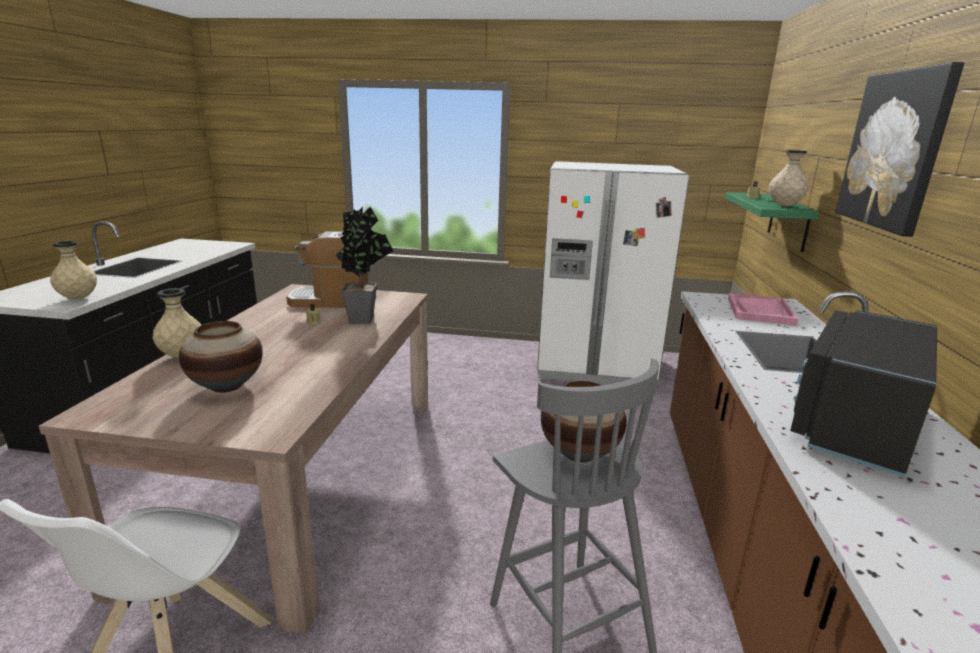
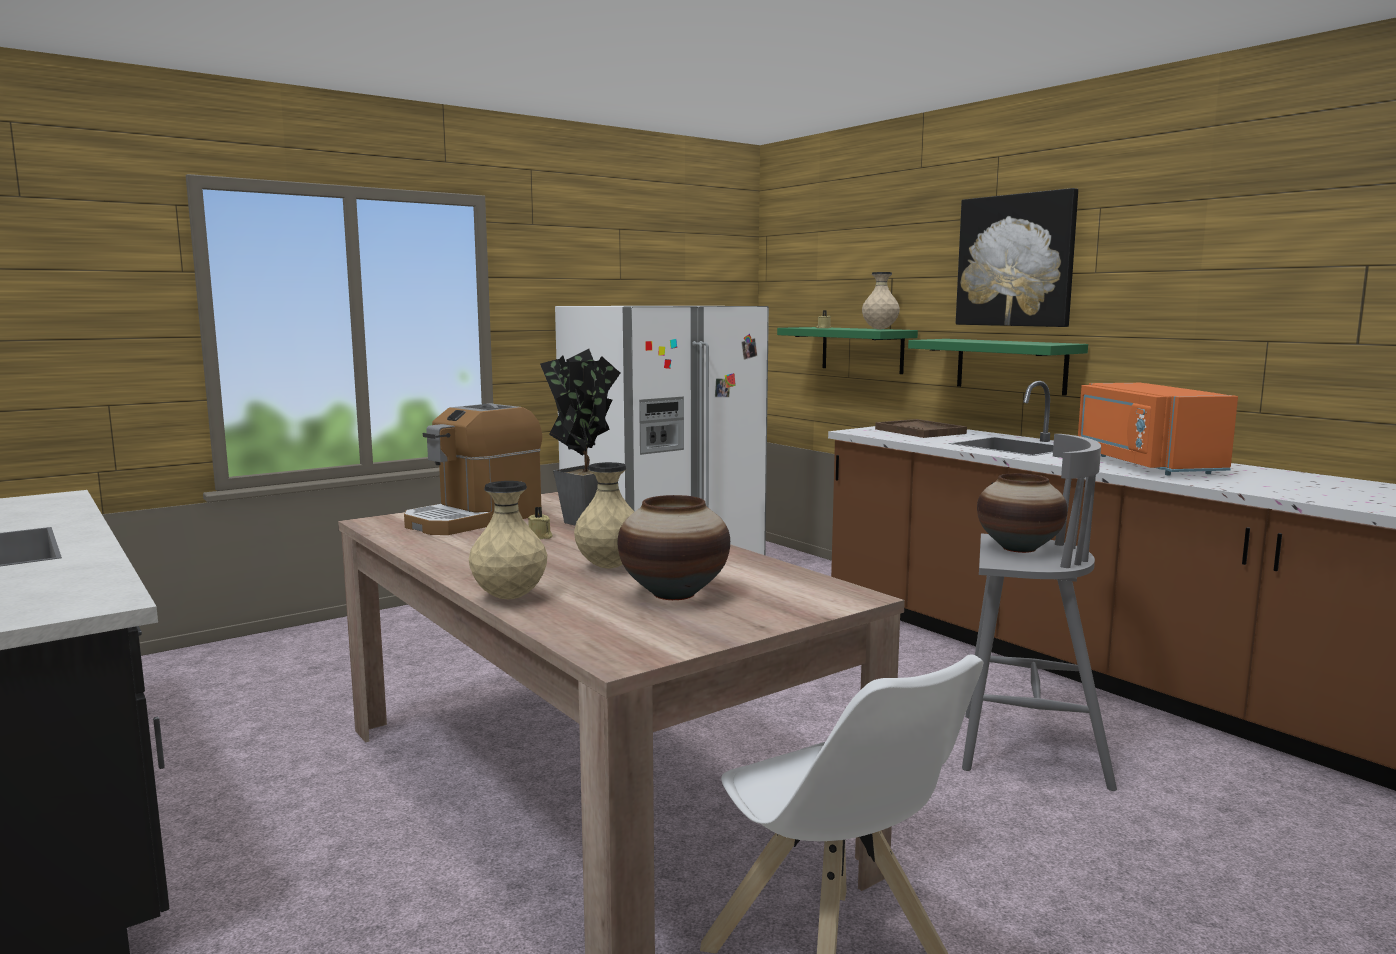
camera: 45 degrees left, 10 degrees down
(78, 298) = (86, 594): beige vase -> beige vase (609, 567)
(760, 311) = (920, 431): pink tray -> brown tray
(851, 423) = (1143, 464): black microwave -> orange microwave
(864, 267) = (1011, 366): none -> green shelf

